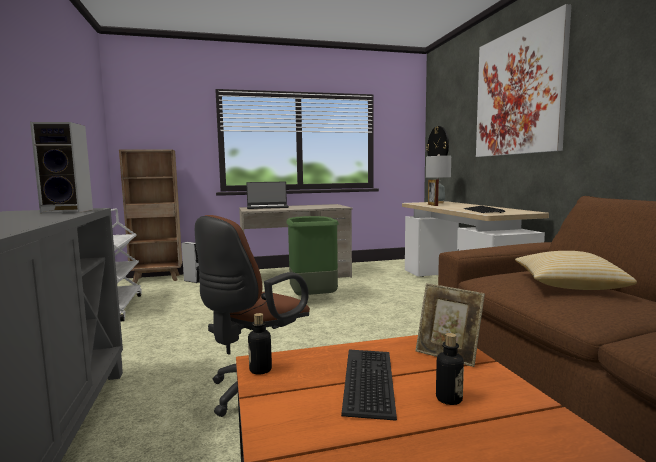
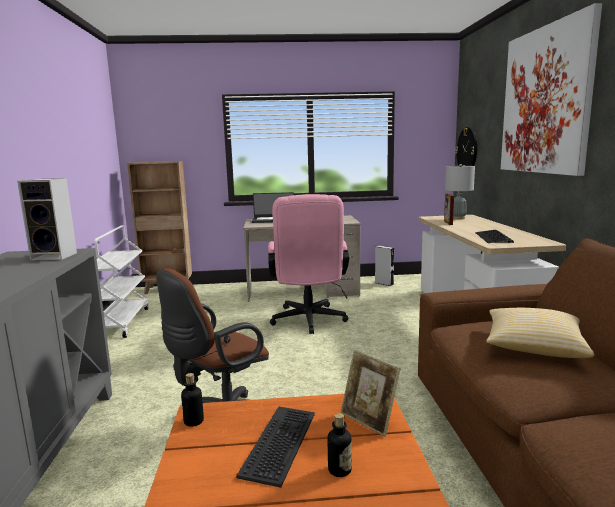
camera: 10 degrees right, 5 degrees up
(192, 281) = (200, 293): grey speaker -> grey speaker (384, 283)
(311, 299) = (308, 321): green trash can -> pink office chair

